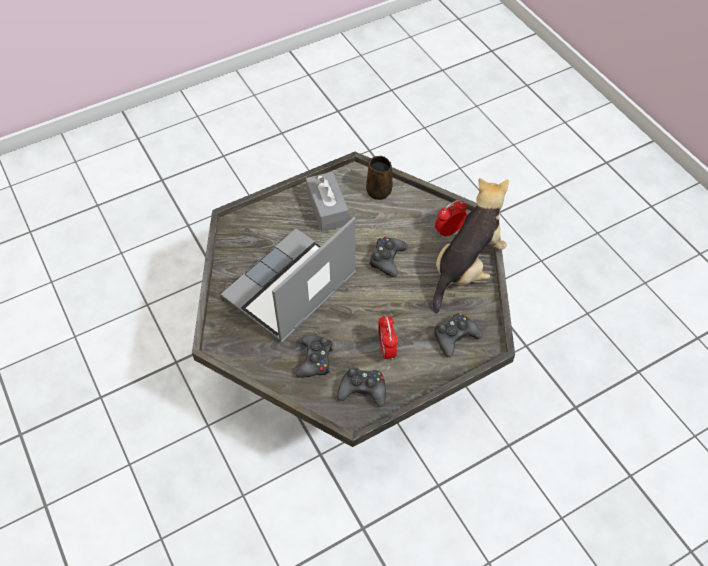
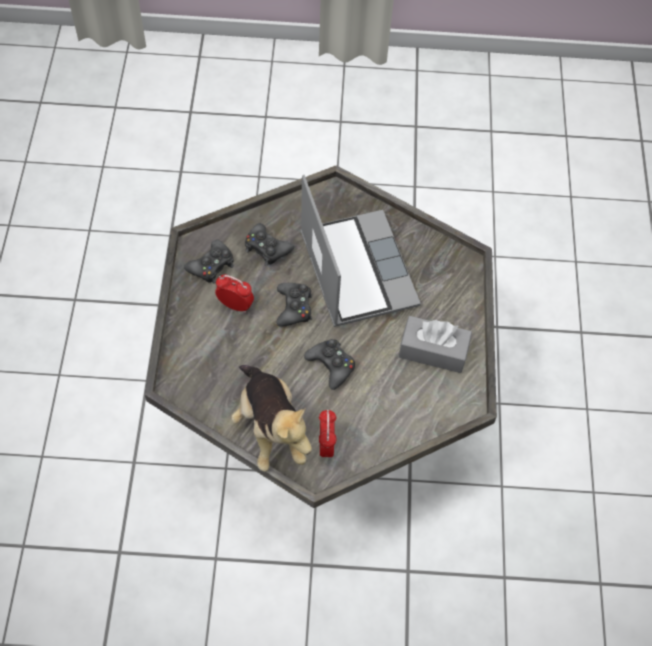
camera: 120 degrees right, 5 degrees up
(378, 190) = (428, 413): brown mug -> none
(455, 337) = (204, 366): black game controller -> black game controller (294, 308)

